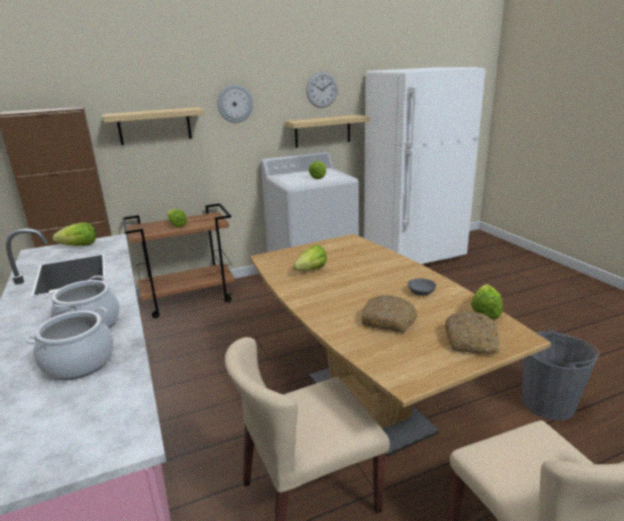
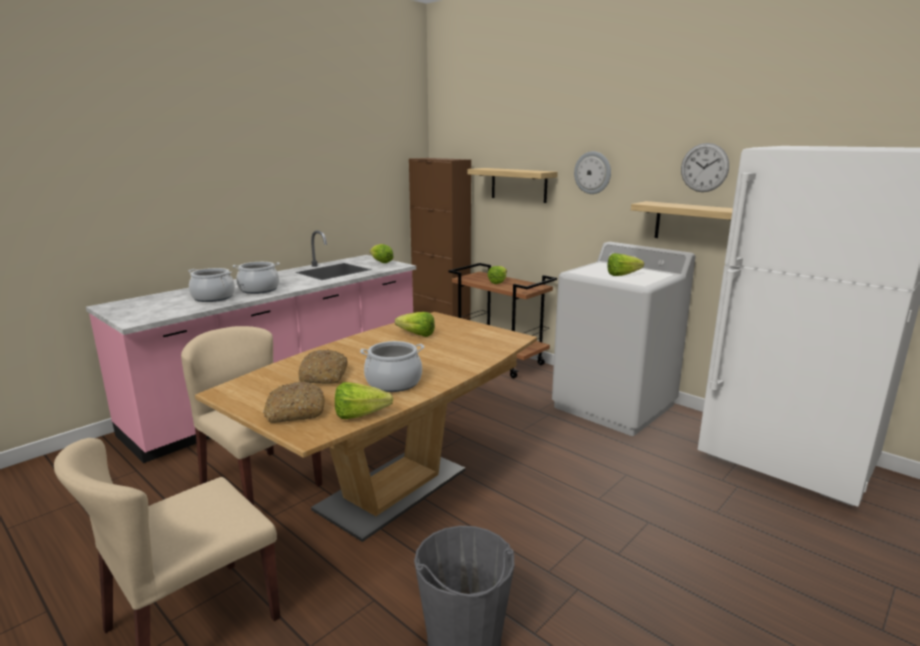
camera: 65 degrees right, 5 degrees down
(421, 293) = (394, 383): grey bowl -> cooking pot

